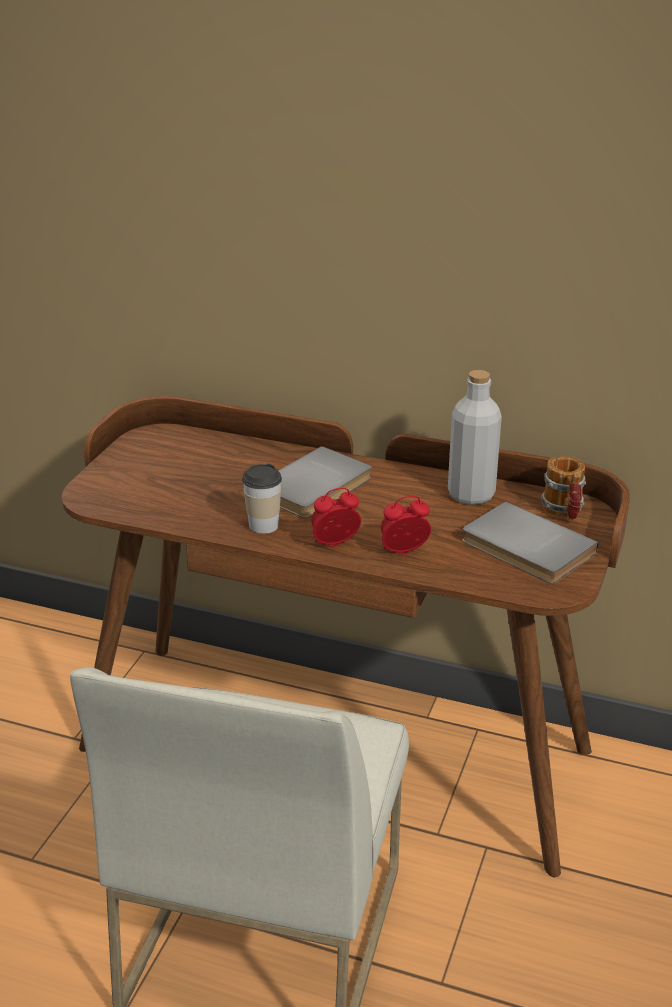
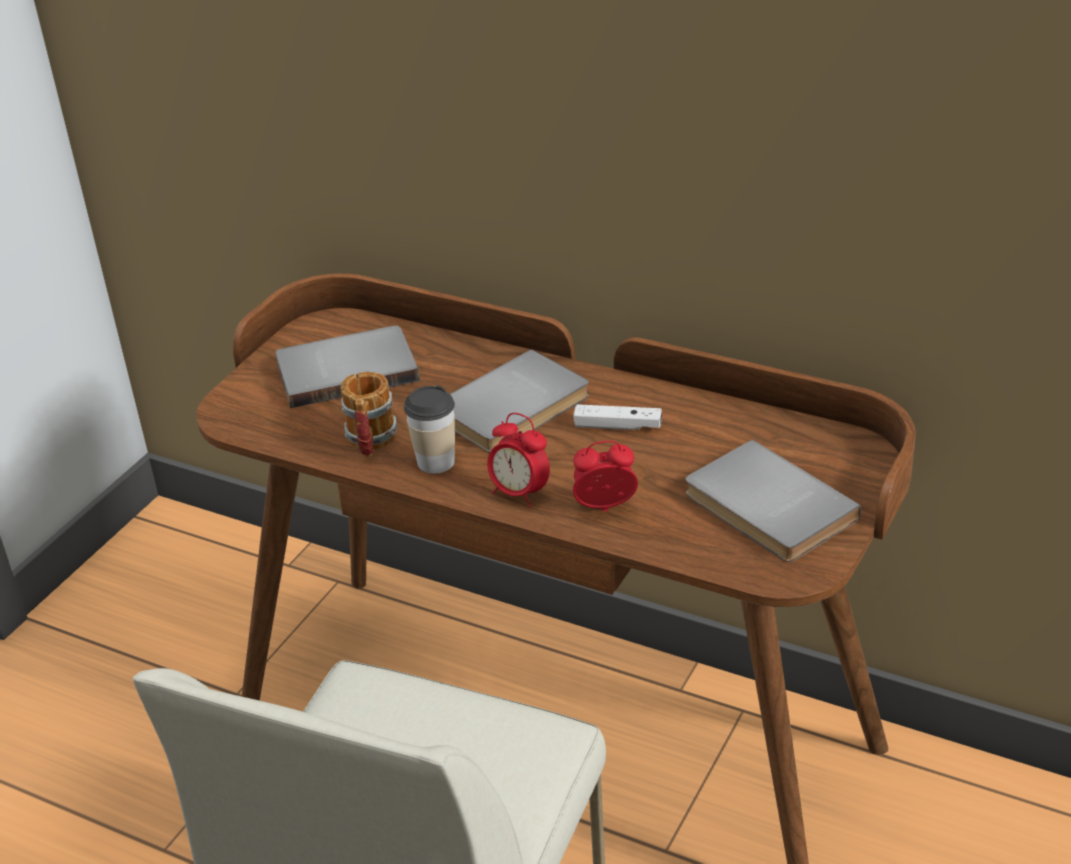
camera: 10 degrees right, 5 degrees up
(176, 465) = (346, 369): none -> grey book
(335, 545) = (519, 493): alarm clock -> alarm clock turned 135 degrees counterclockwise
(398, 497) = (618, 426): none -> white game controller
(471, 494) = (713, 425): grey bottle -> none
(564, 512) = (831, 455): mug -> mug (370, 443)

